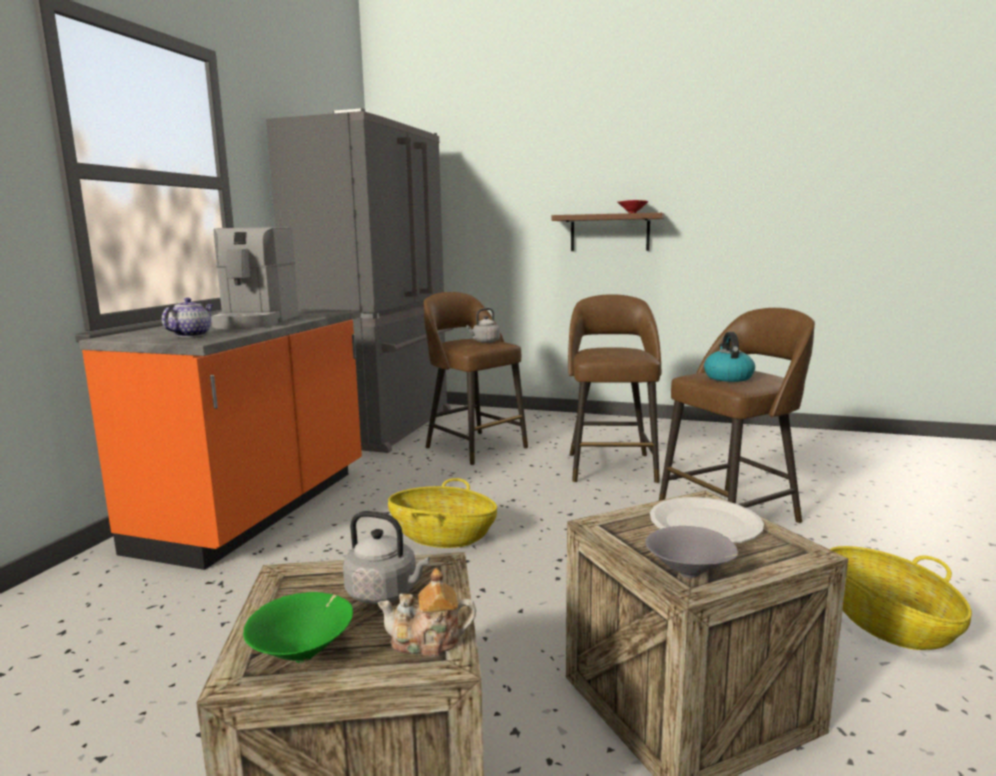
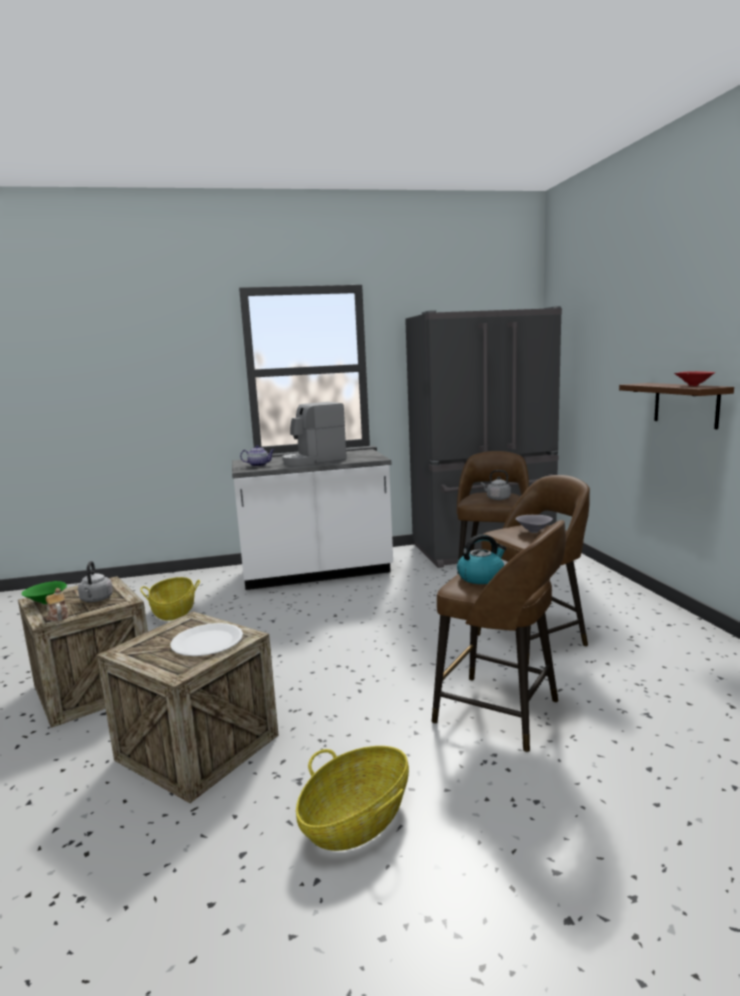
camera: 60 degrees right, 0 degrees up
(259, 510) = (316, 573): orange counter -> white counter
(442, 536) = (334, 624): basket -> basket (174, 611)
(690, 574) = (134, 649): grey bowl -> grey bowl (534, 532)

